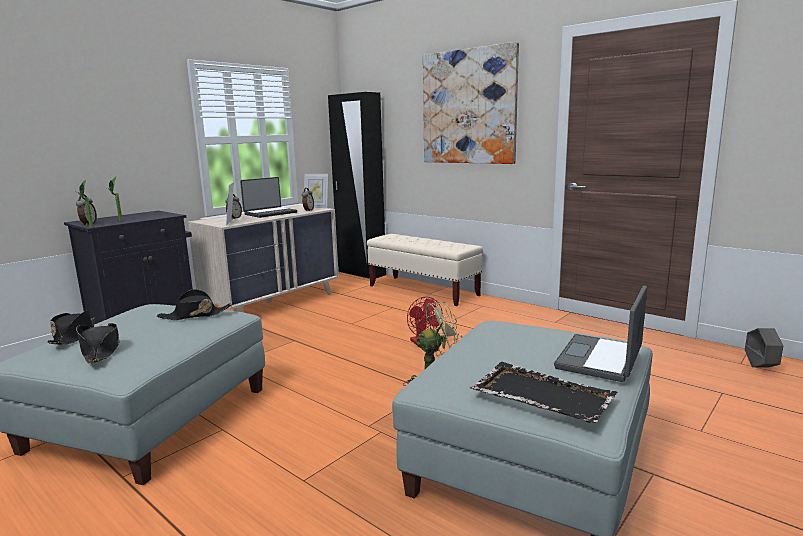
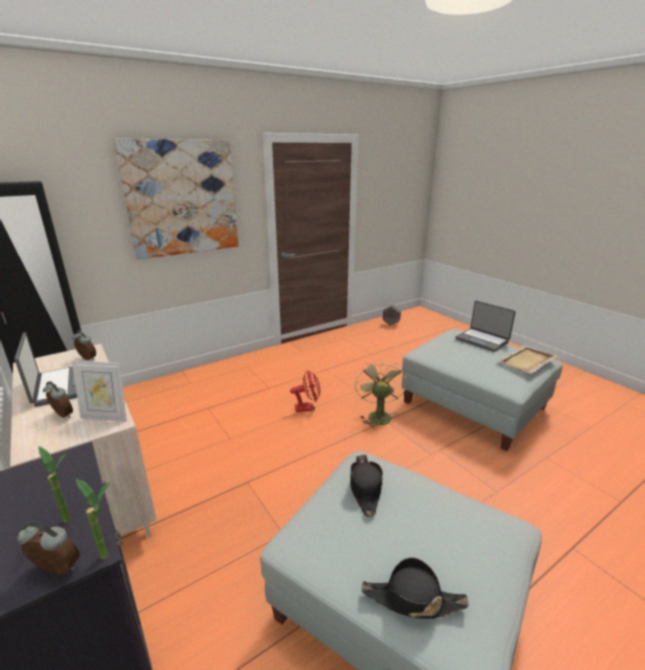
camera: 75 degrees left, 10 degrees up
(100, 350) = (468, 554): black hat -> none
(316, 207) = (66, 352): picture frame -> none
(423, 291) = (179, 384): beige bench -> none
(541, 395) = (526, 361): black tray -> beige tray

